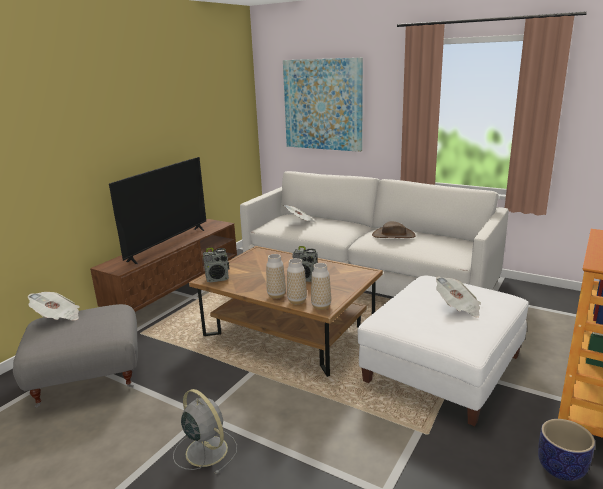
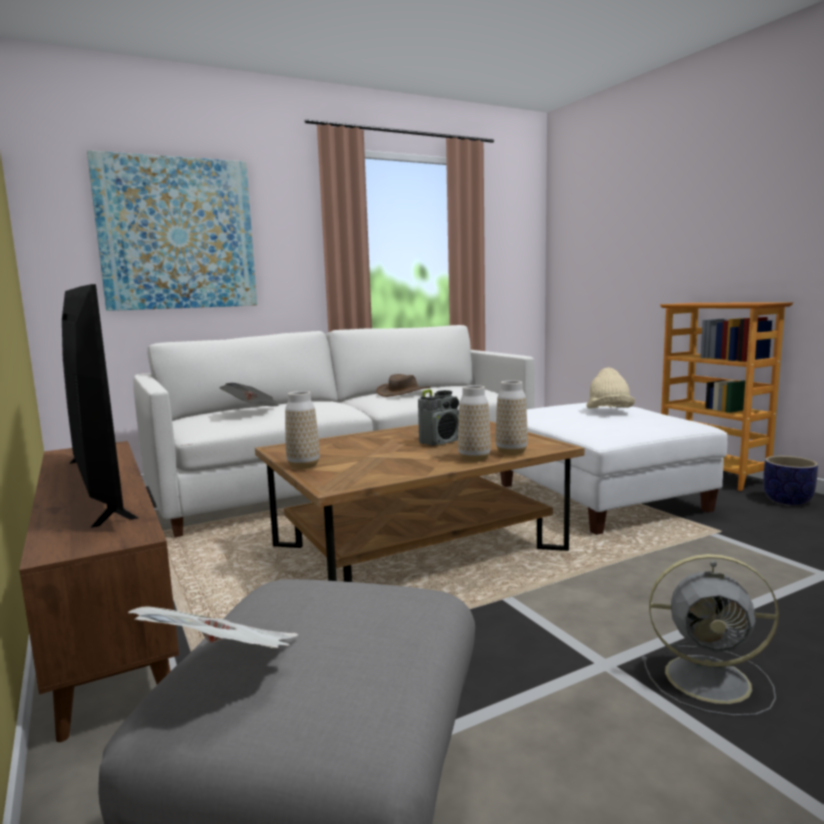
camera: 60 degrees left, 10 degrees down
(205, 450) = (711, 679): grey fan -> grey fan turned 150 degrees counterclockwise
(217, 279) = (347, 478): radio -> none
(321, 306) = (542, 446): vase -> vase (303, 465)
(458, 308) = (609, 412): newspaper -> beige hat

